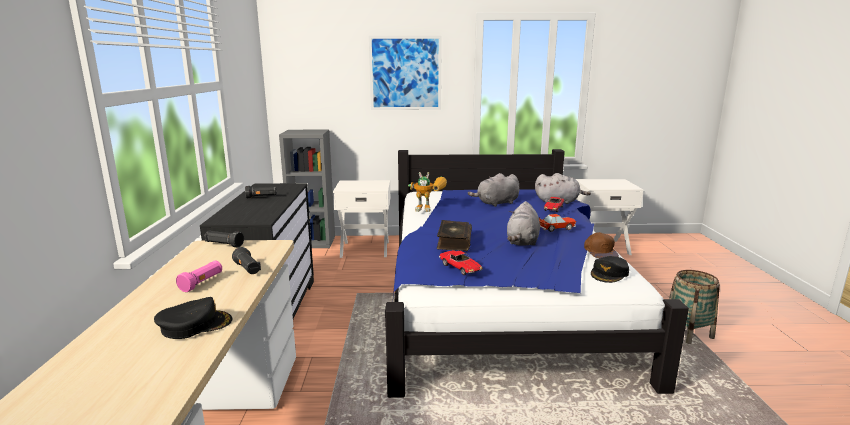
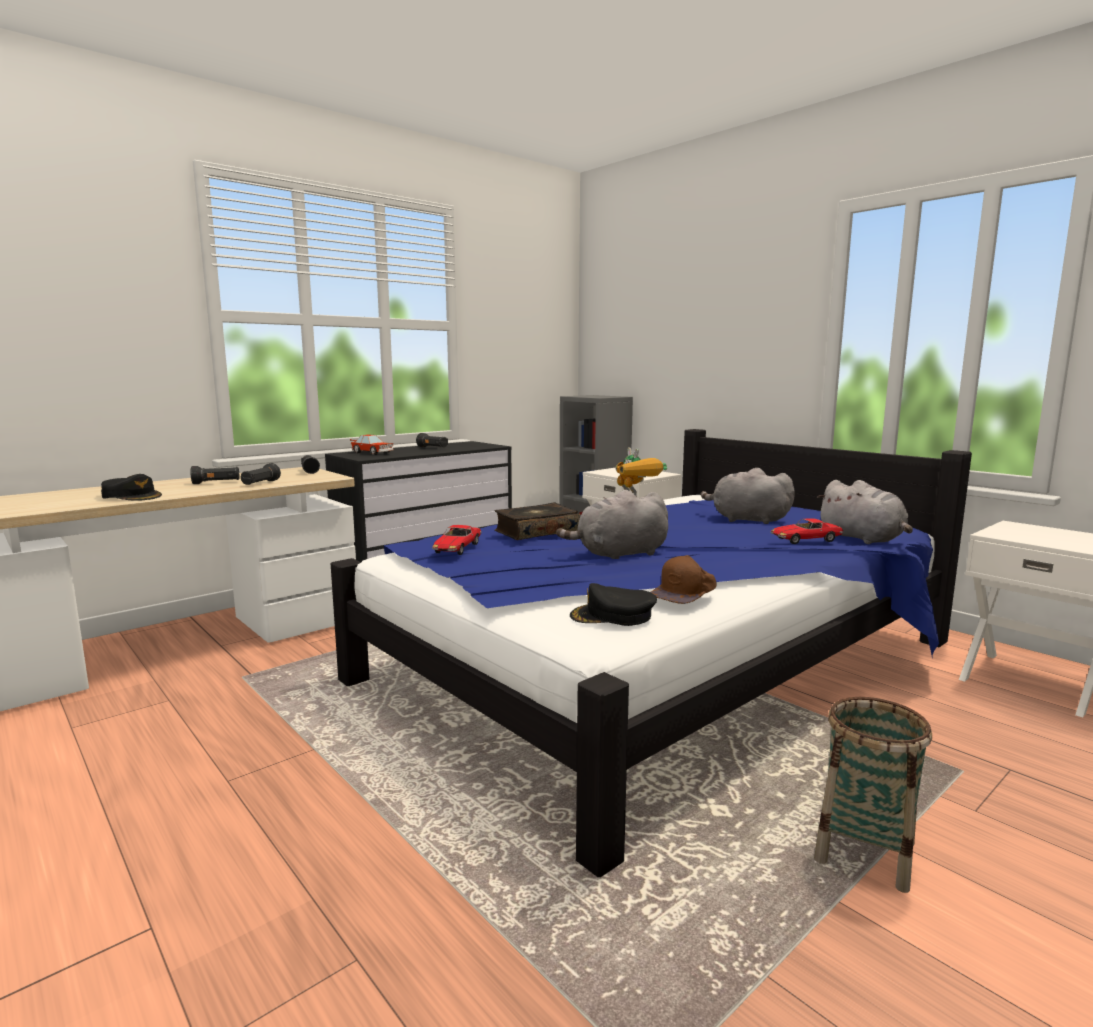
camera: 50 degrees right, 5 degrees down
(202, 283) = (216, 483): pink flashlight -> black flashlight
(405, 73) = (728, 314): picture -> none
(557, 228) = (715, 556): toy car -> toy car (372, 453)

